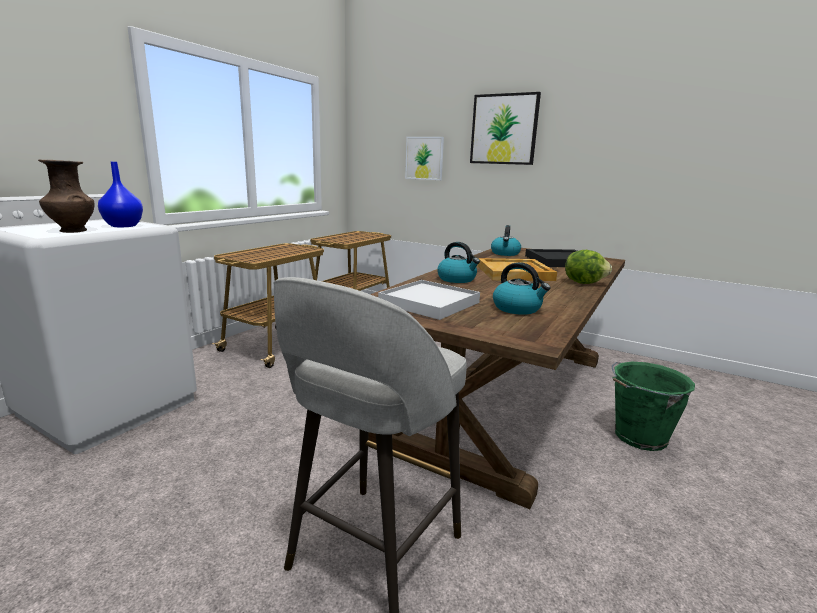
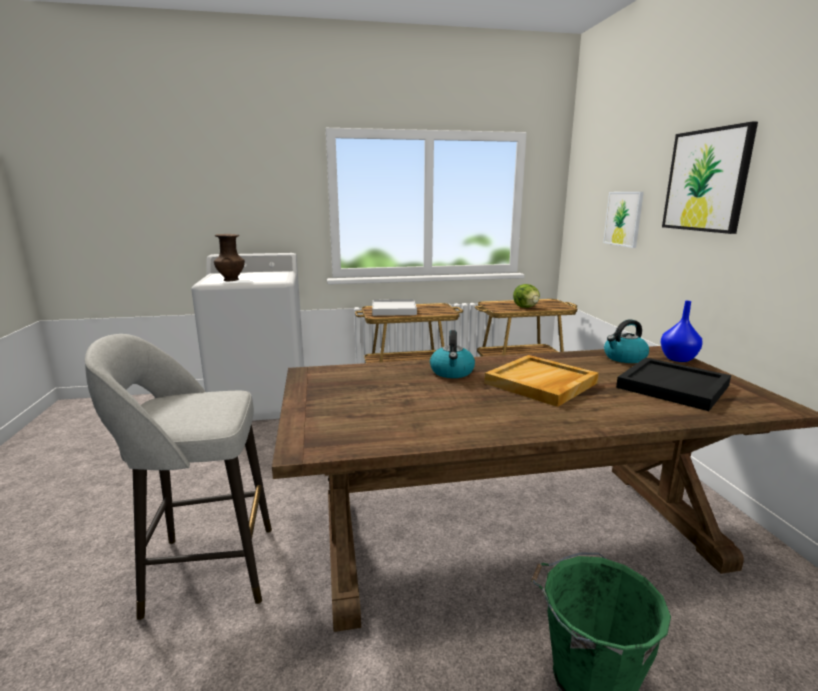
camera: 50 degrees right, 0 degrees up
(124, 226) = (266, 278): blue vase -> blue vase (678, 359)
(429, 303) = (351, 385): white tray -> white tray (394, 310)
(517, 308) = (398, 417): kettle -> none
(583, 282) = (588, 421): lettuce -> lettuce (526, 307)

